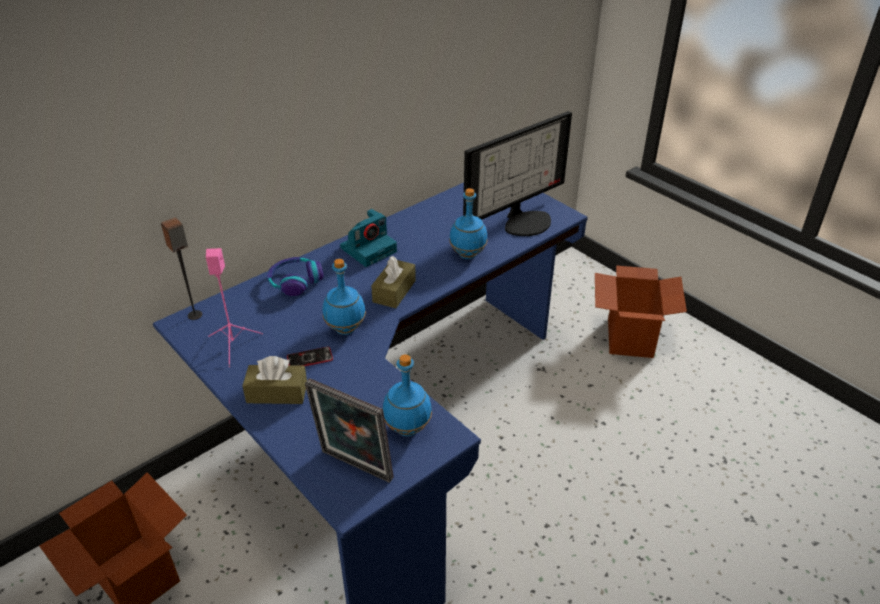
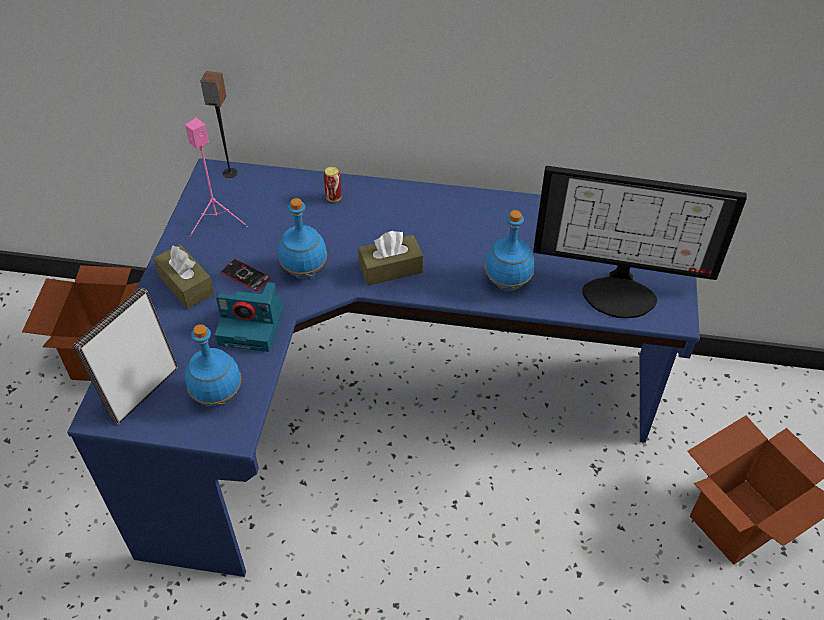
camera: 50 degrees right, 10 degrees up
(295, 281) = (333, 198): headphones -> can
(354, 468) = (142, 392): picture frame -> picture frame turned 45 degrees clockwise
(369, 249) = (433, 211): camera -> camera (253, 326)

